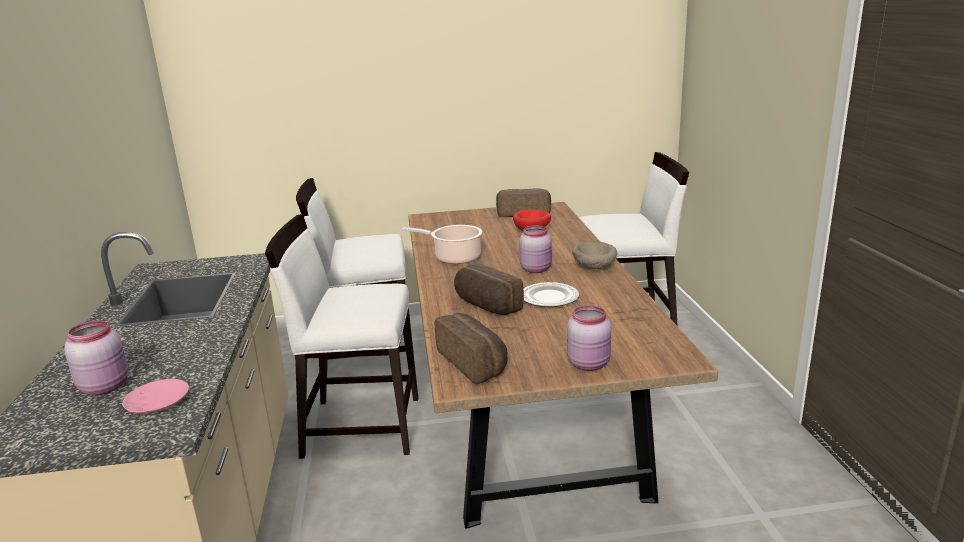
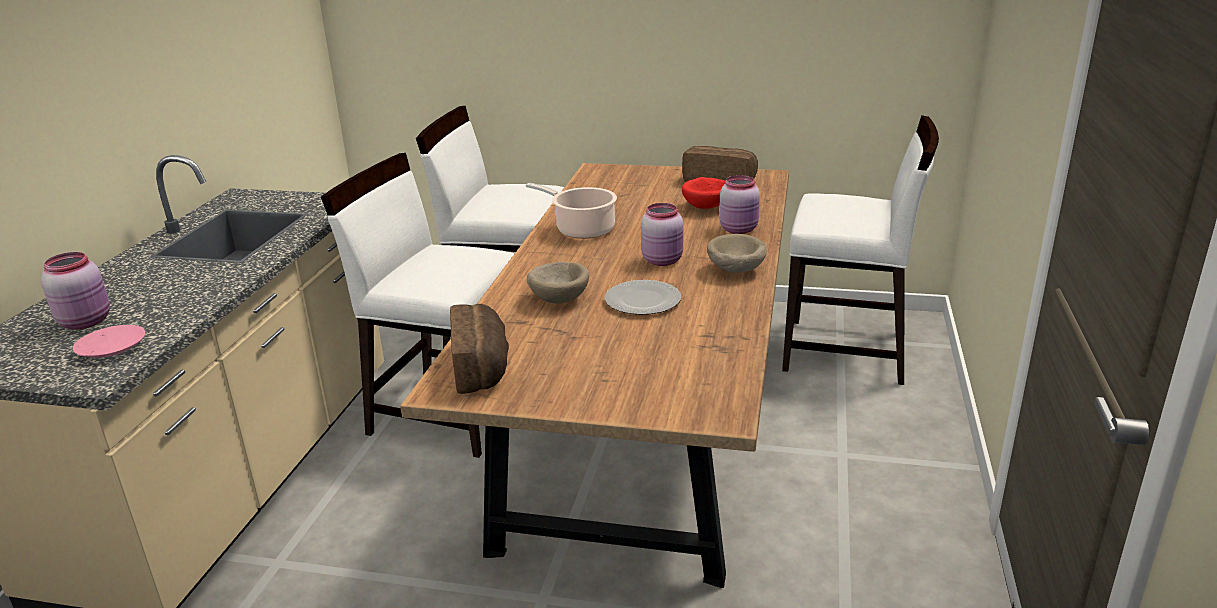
camera: 20 degrees right, 5 degrees up
(486, 306) = (560, 298): bread -> beige bowl
(590, 364) = (608, 396): pink jar -> pink jar (739, 229)

